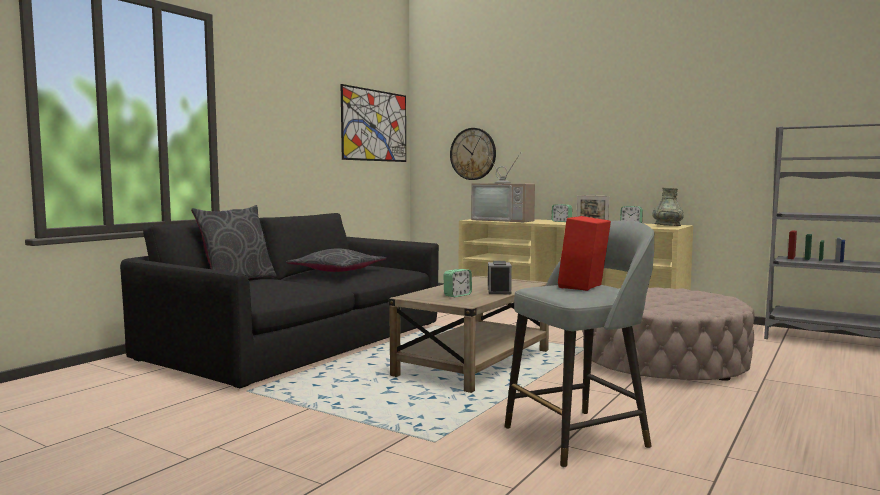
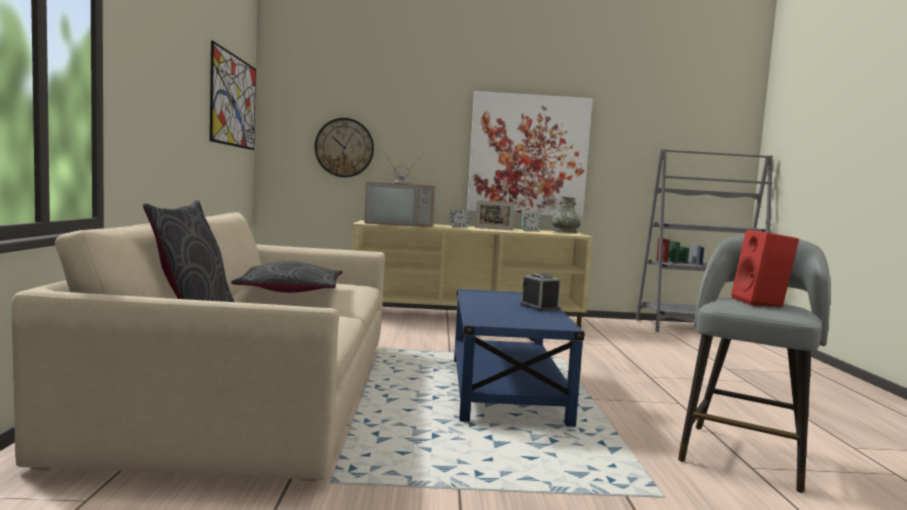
camera: 35 degrees left, 0 degrees up
(299, 340) = (254, 390): black sofa -> beige sofa
(457, 295) = (520, 315): alarm clock -> none
(474, 363) = (505, 389): beige coffee table -> blue coffee table
(637, 146) = (528, 155): none -> picture
(663, 361) = (639, 362): beige ottoman -> none

